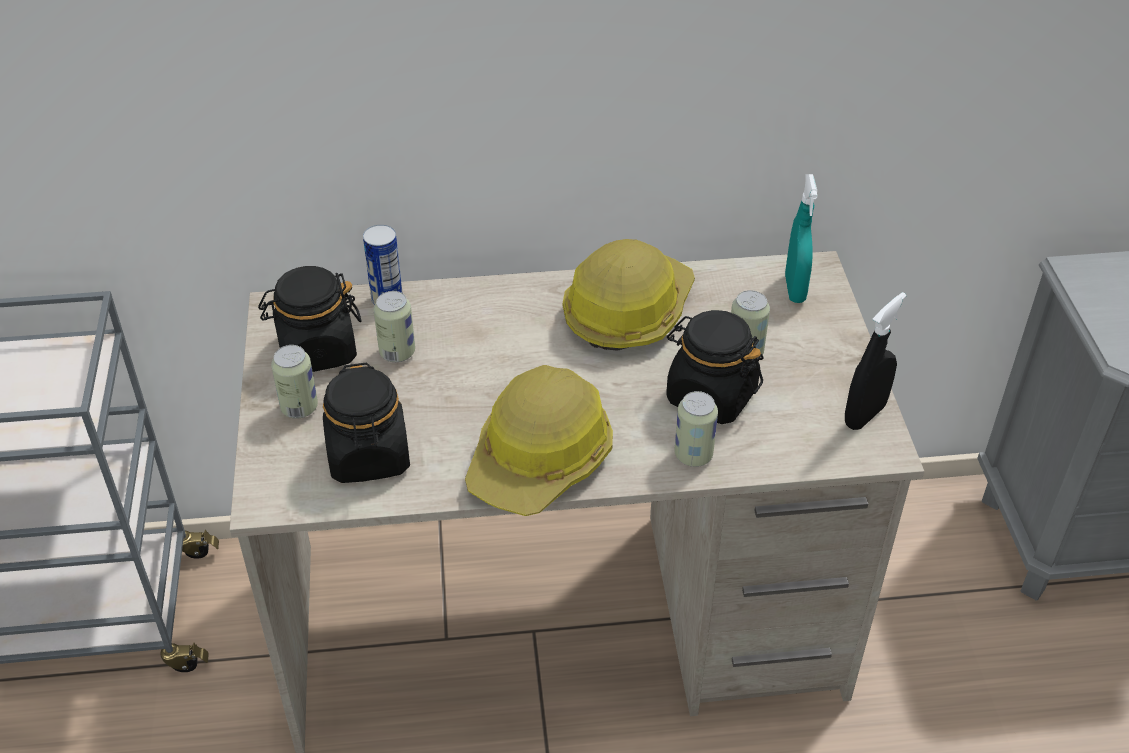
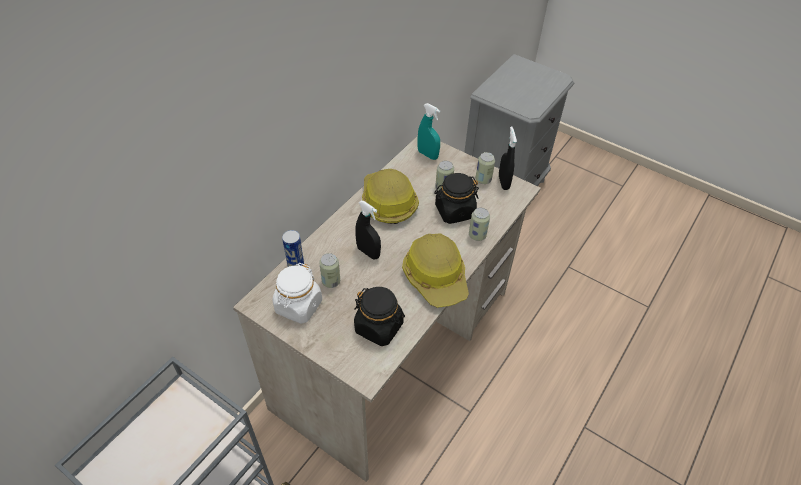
camera: 50 degrees left, 5 degrees up
(299, 407) = (326, 333): can -> can (483, 179)
(316, 350) = (298, 306): black jar -> white jar
(499, 355) = (368, 252): none -> black spray bottle

